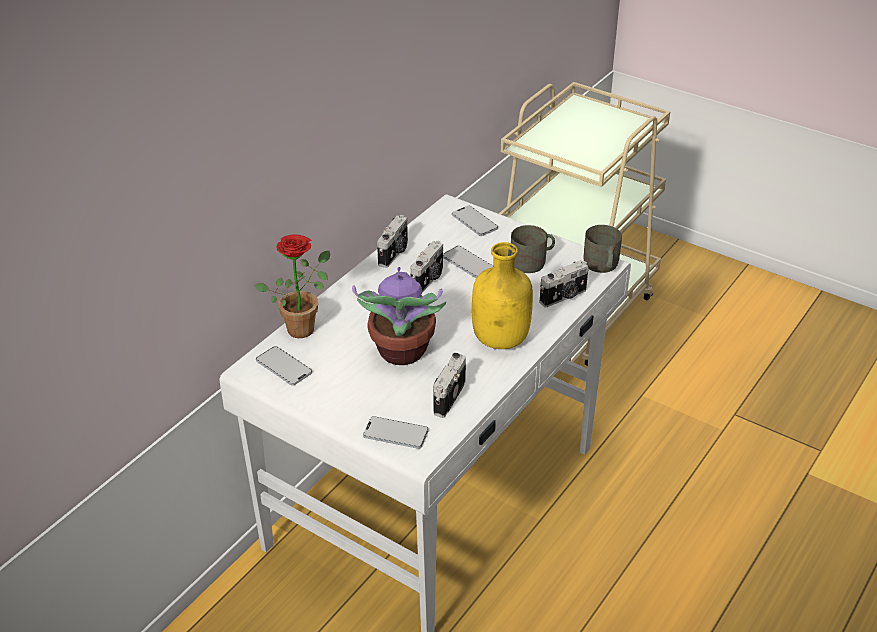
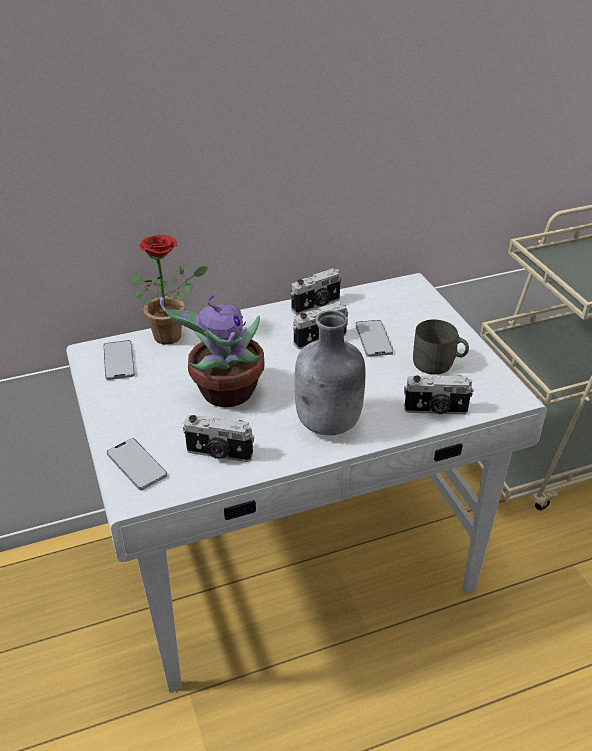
camera: 35 degrees right, 0 degrees up
(447, 397) = (219, 454): camera -> camera turned 135 degrees counterclockwise
(474, 222) = (420, 306): phone -> none
(501, 339) = (329, 423): yellow bottle -> grey bottle
(601, 266) = (508, 396): grey mug -> none

